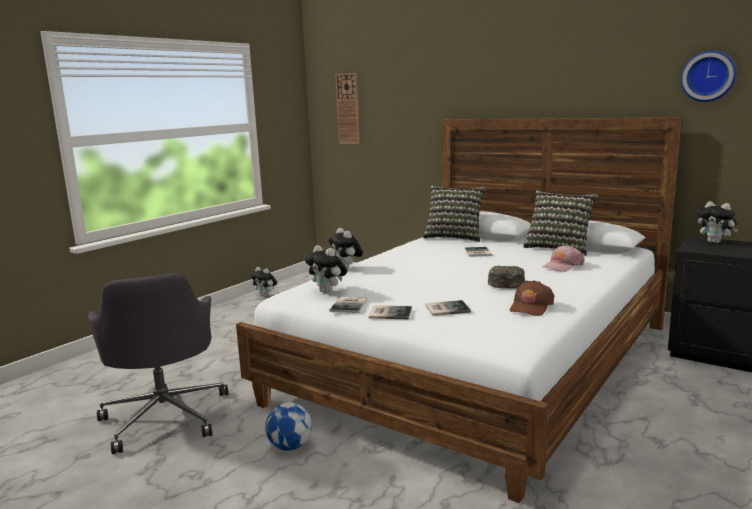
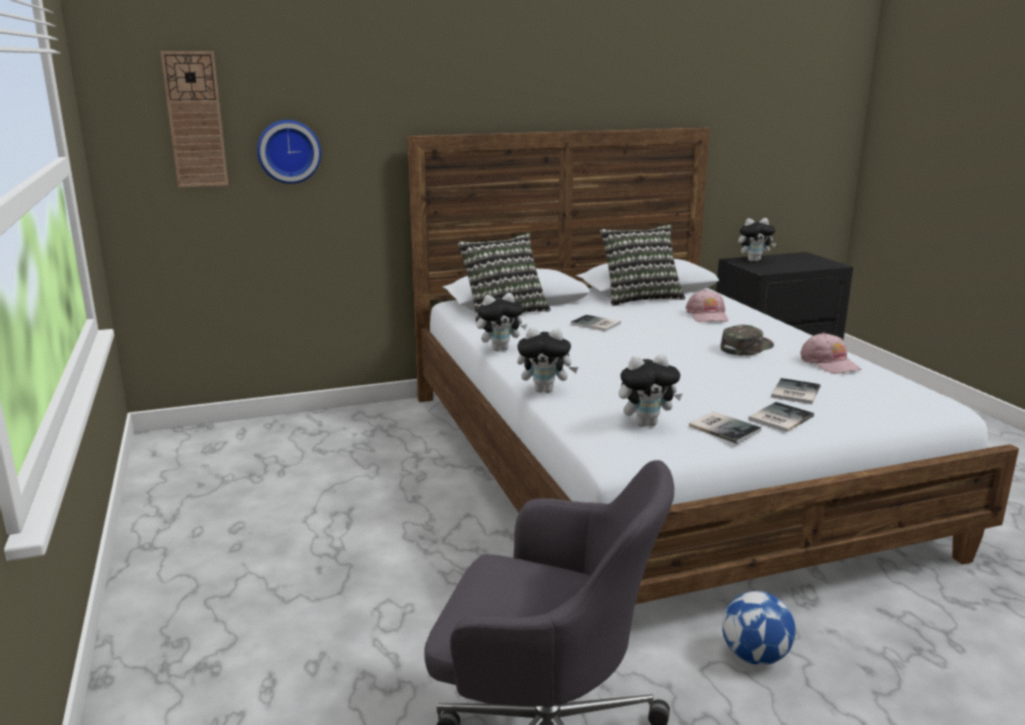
camera: 55 degrees left, 5 degrees up
(265, 295) = (167, 510): plush toy -> plush toy (500, 349)
(531, 307) = (829, 363): brown cap -> pink cap
(708, 76) = (725, 82): wall clock -> wall clock (288, 151)

